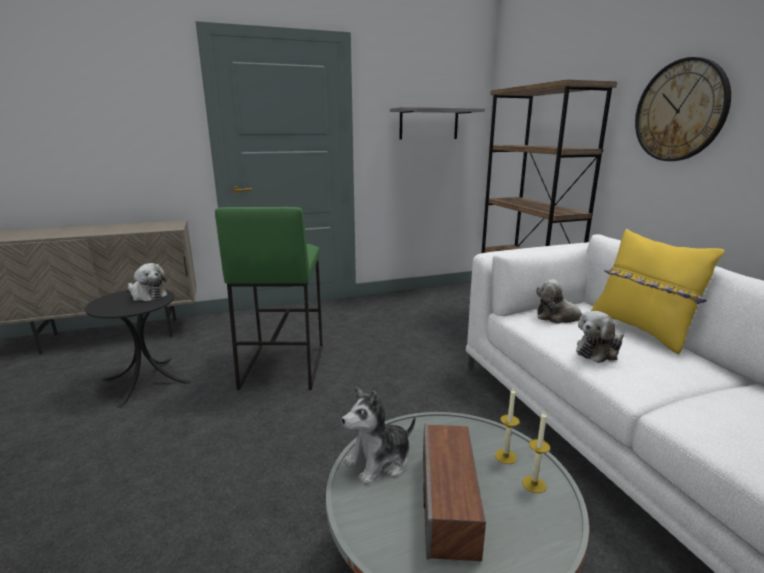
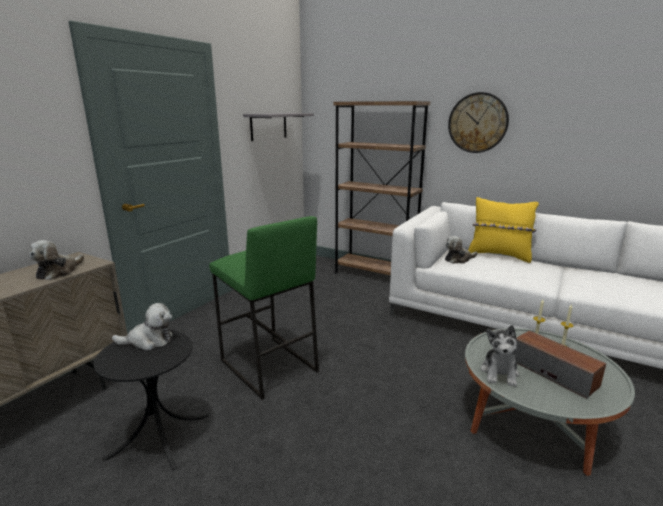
camera: 40 degrees left, 0 degrees up
(599, 351) = (505, 272): plush toy -> plush toy (59, 272)

